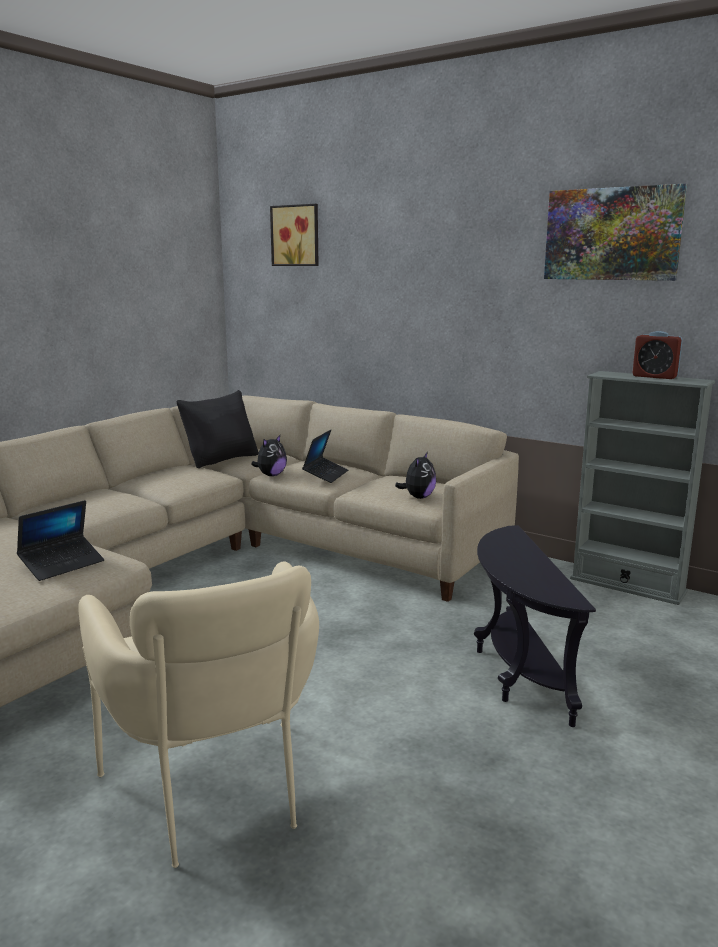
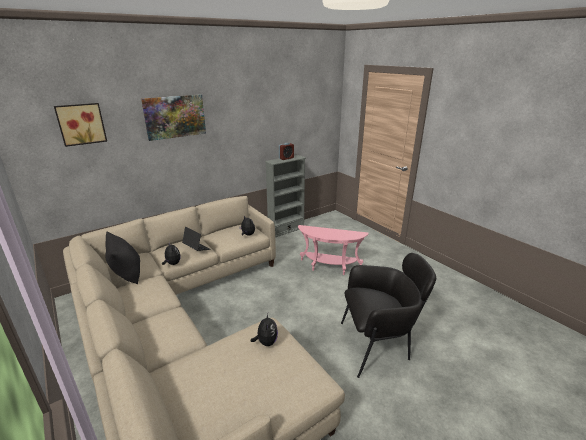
camera: 70 degrees left, 10 degrees up
(62, 564) = (266, 342): laptop -> plush toy
(217, 799) = (378, 346): beige armchair -> black armchair
(516, 673) = (329, 267): black side table -> pink side table
(612, 234) = (260, 109): picture -> picture (175, 116)

